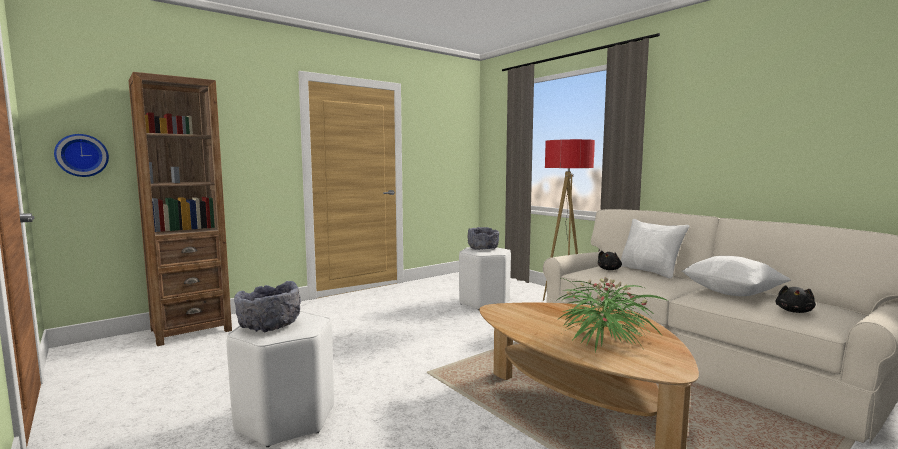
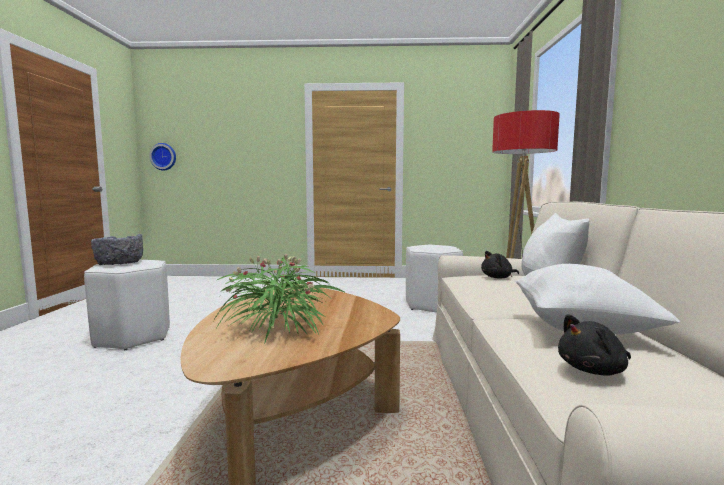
camera: 40 degrees right, 0 degrees up
(191, 330) = (211, 280): brown bookcase -> none
(483, 248) = (434, 246): grey bowl -> none

